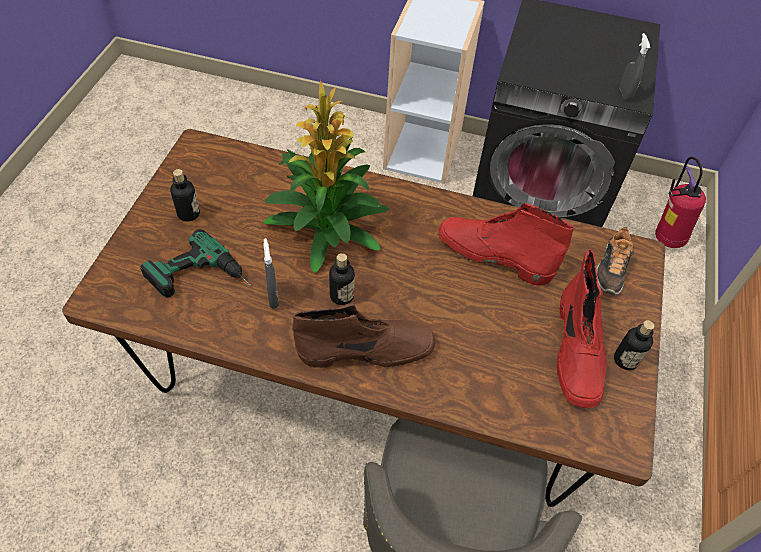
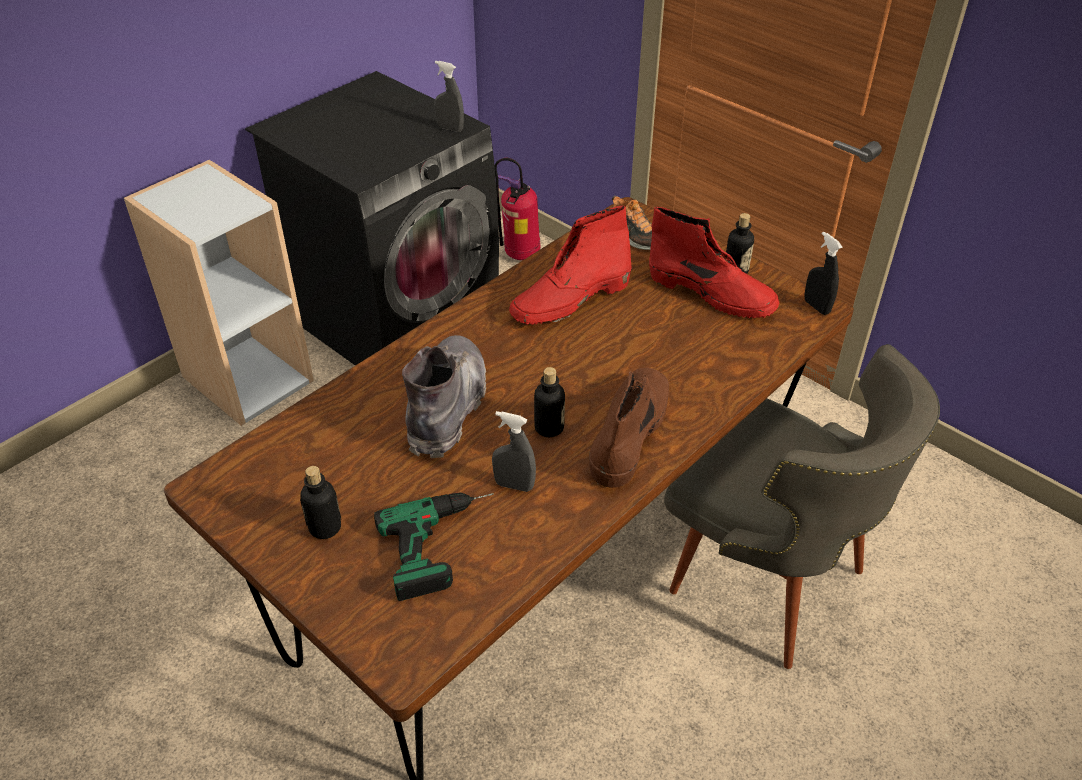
camera: 60 degrees left, 10 degrees down
(328, 229) = (447, 407): potted plant -> grey boot
(624, 444) = (816, 307): none -> black spray bottle

